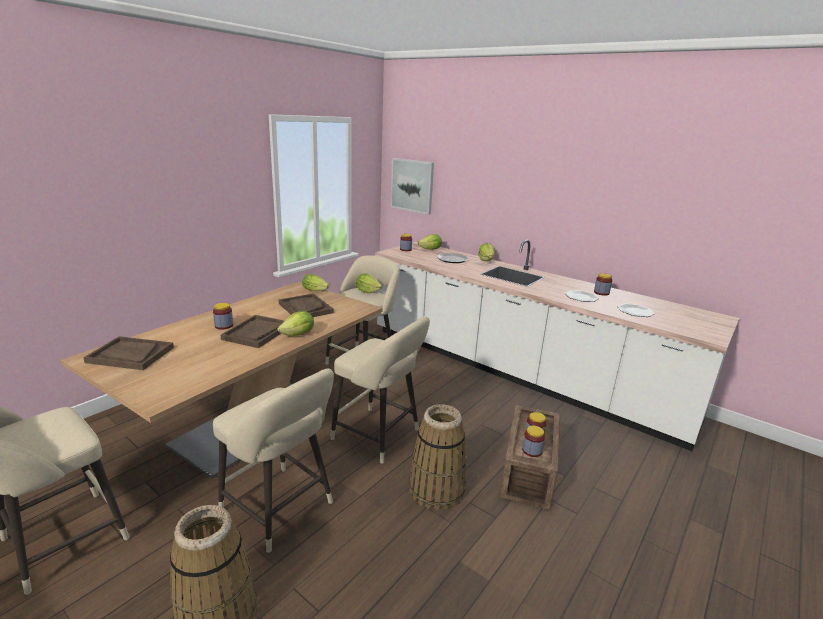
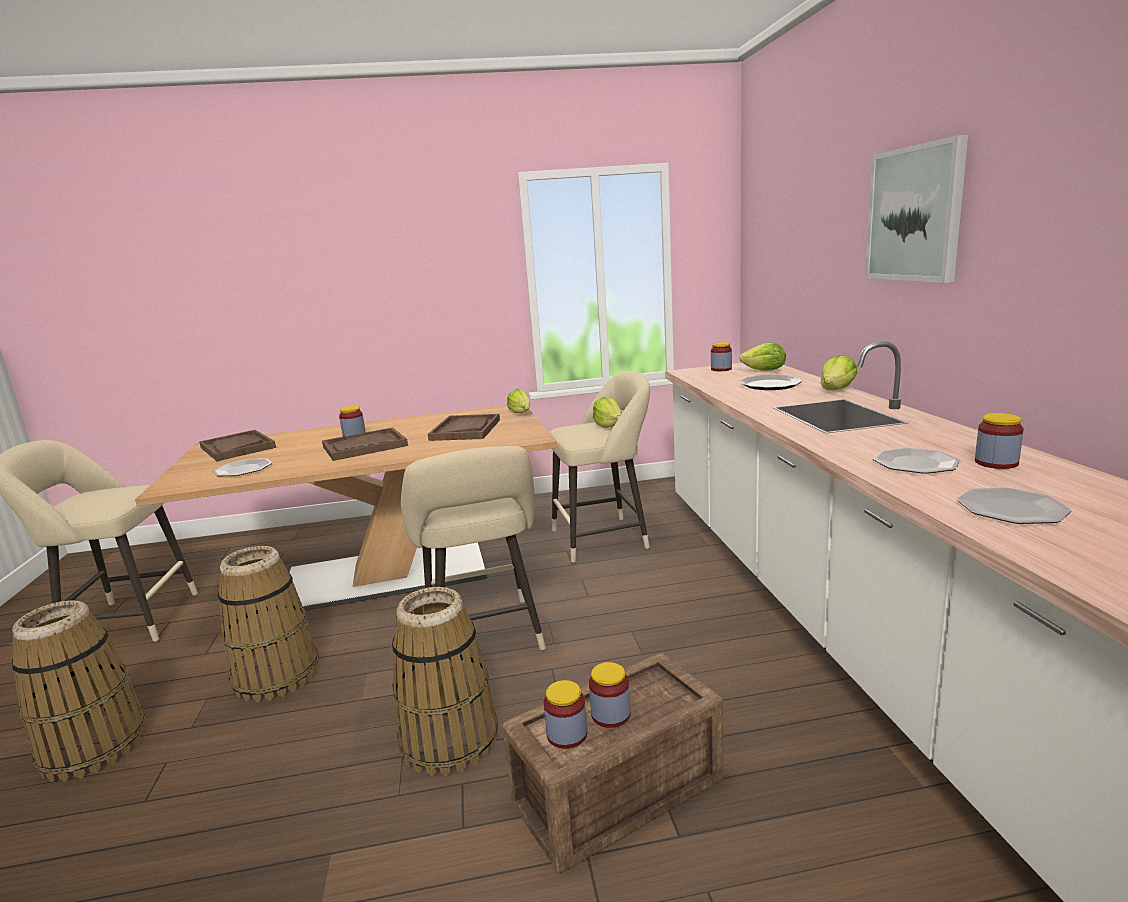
camera: 45 degrees right, 5 degrees down
(193, 370) = (243, 469): none -> plate
(281, 510) = (276, 675): beige stool -> basket
(298, 335) = (395, 455): lettuce -> none
(412, 185) = (768, 263): picture -> picture (915, 214)

